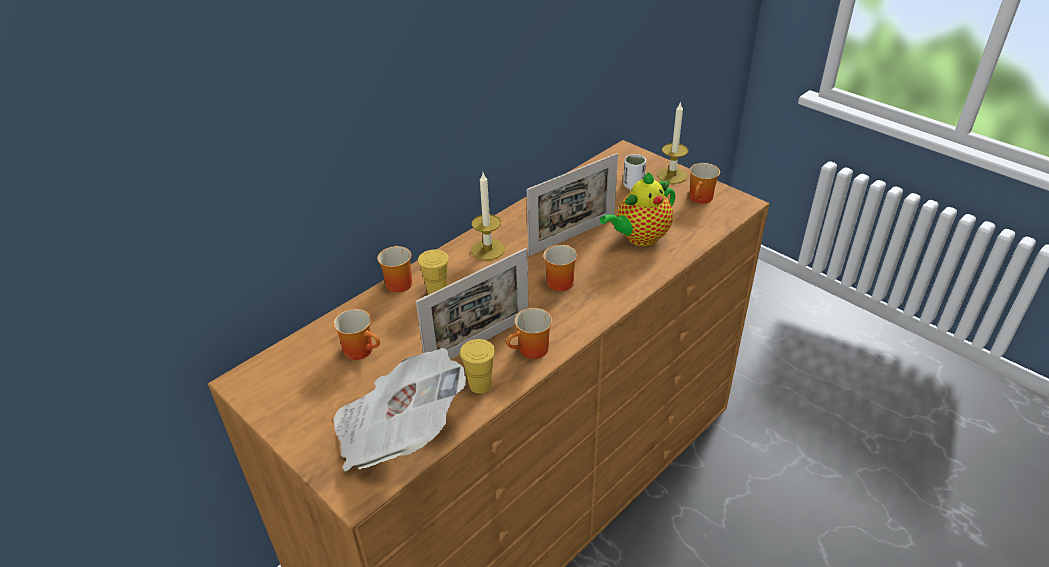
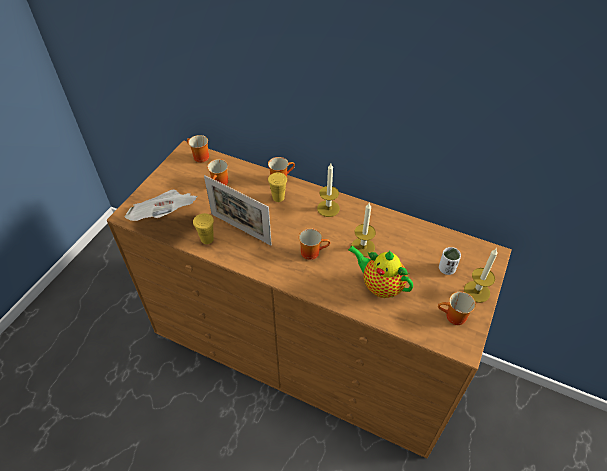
camera: 70 degrees right, 10 degrees up
(532, 351) = (241, 255): mug -> mug (199, 157)
(572, 236) = (362, 247): picture frame -> candle

